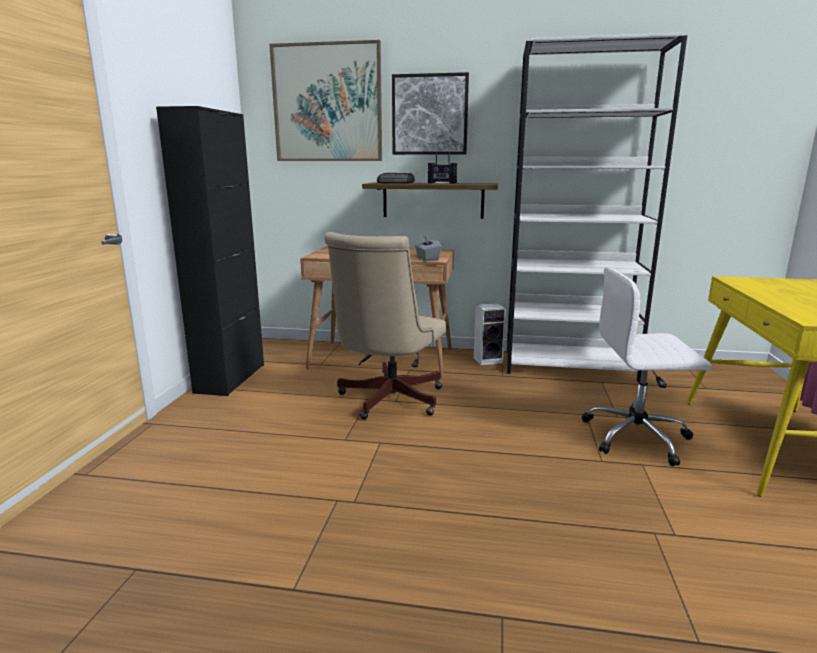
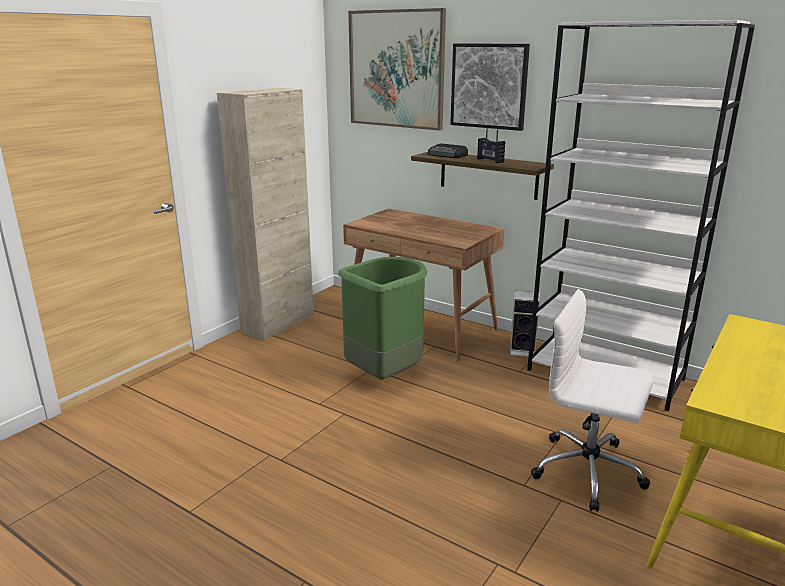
camera: 25 degrees right, 5 degrees up
(230, 378) = (278, 324): black cabinet -> beige cabinet
(387, 401) = (385, 374): beige office chair -> green trash can
(427, 258) = (454, 240): grey tissue box -> none

